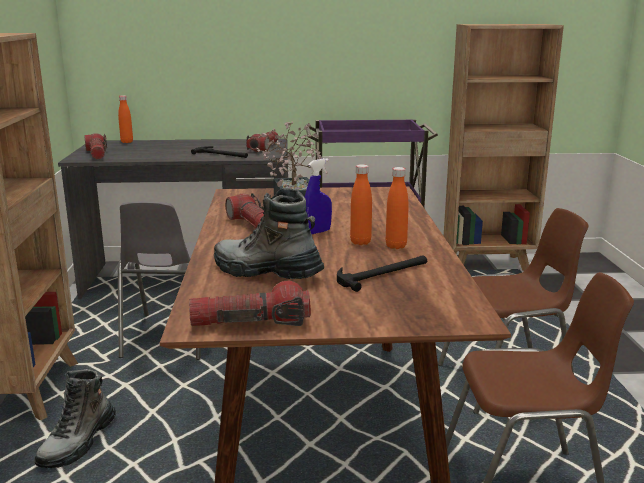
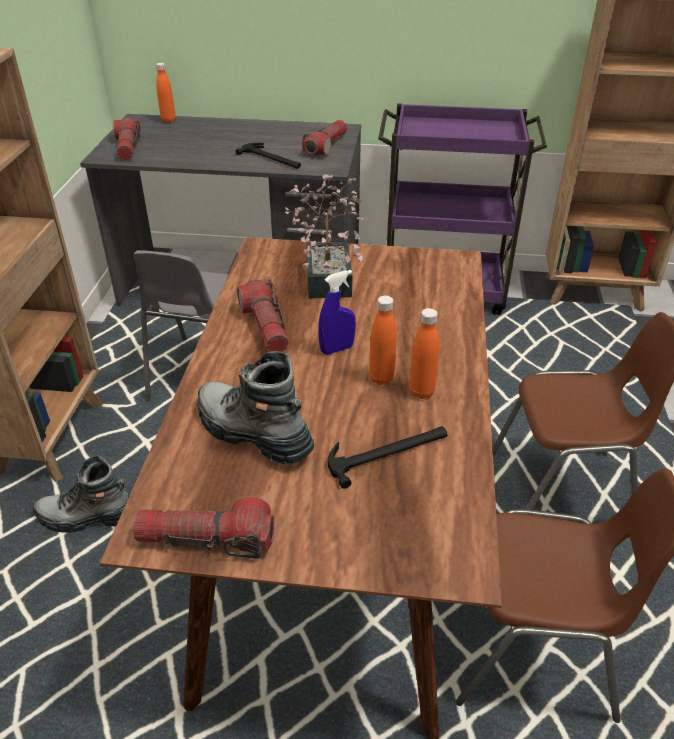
camera: 10 degrees right, 20 degrees up
(78, 442) = (88, 517): boot -> boot turned 60 degrees clockwise

